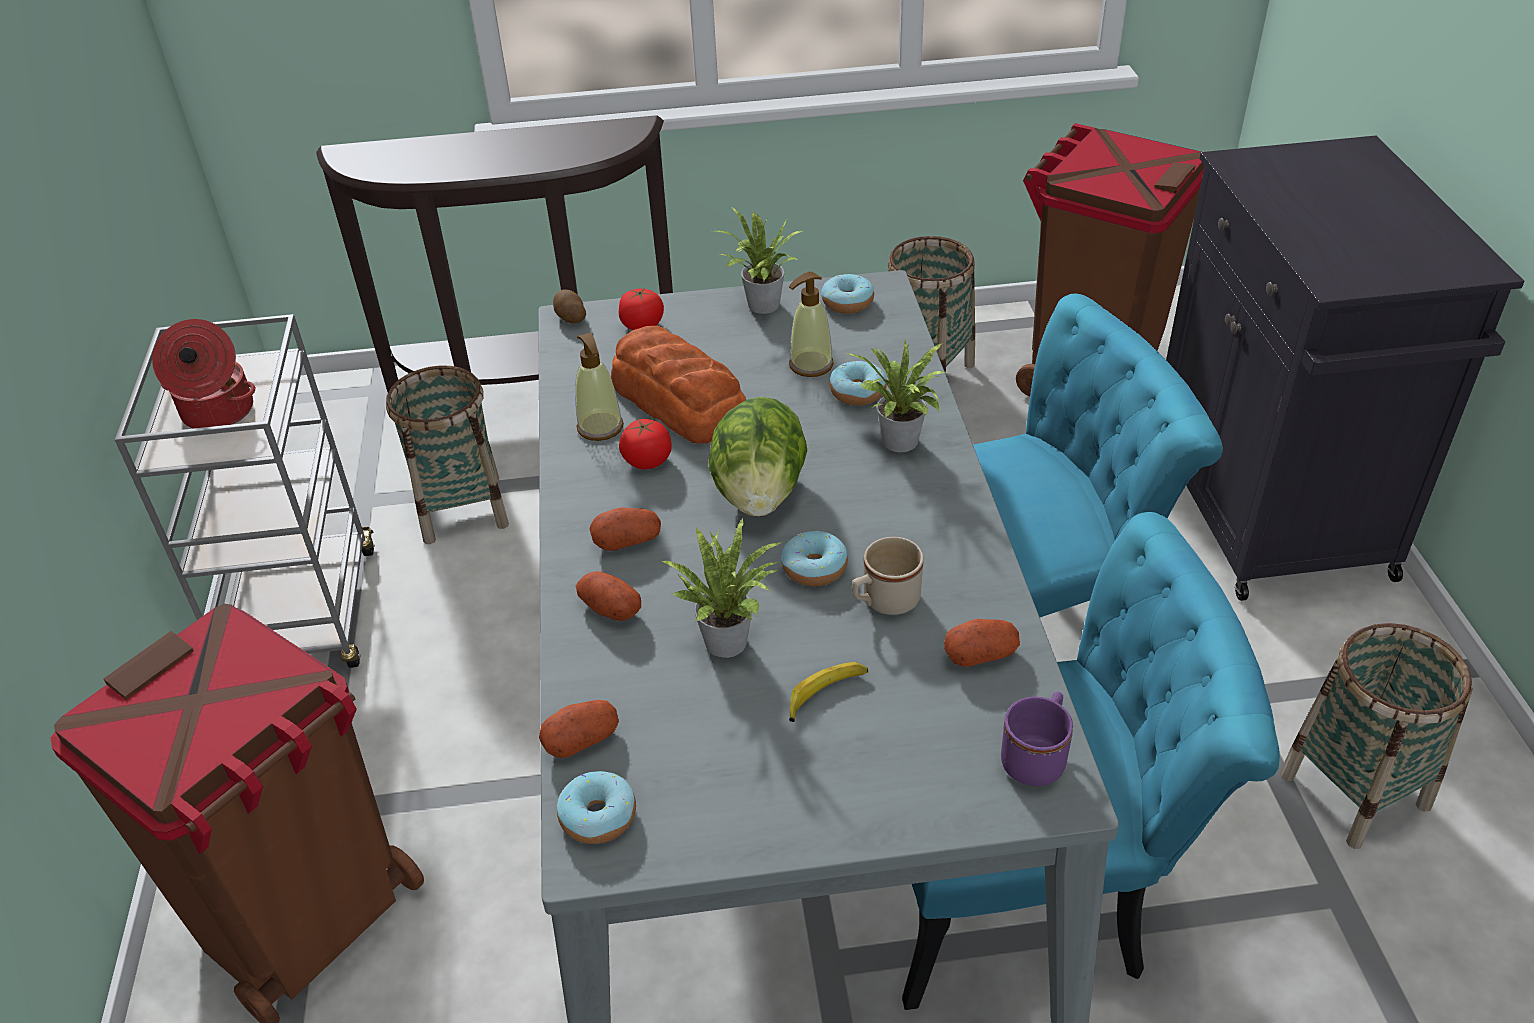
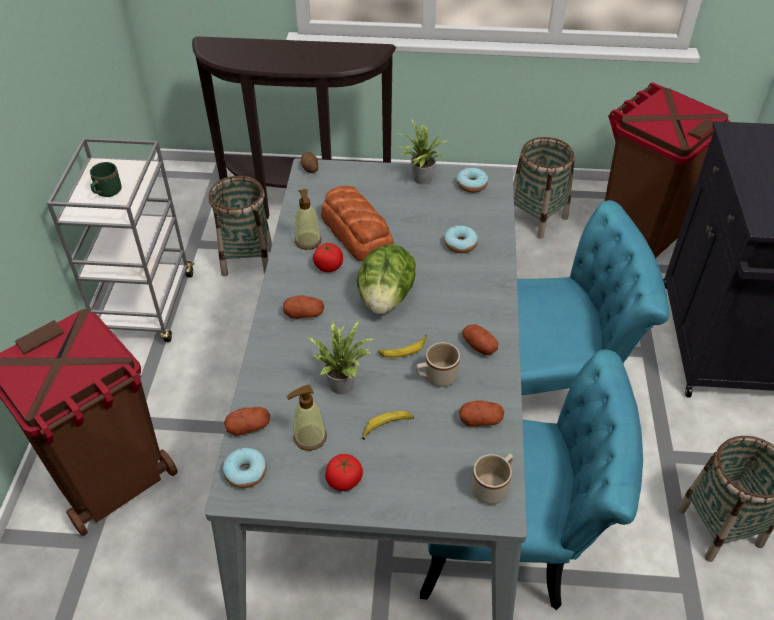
camera: 10 degrees right, 5 degrees up
(217, 413) = (106, 193): cooking pot -> green mug
(610, 608) = (284, 353): potato -> potato (479, 346)
(642, 325) = (349, 180): tomato -> tomato (344, 480)
(810, 365) = (438, 222): soap dispenser -> soap dispenser (309, 437)
(814, 568) = (403, 349): donut -> banana
(900, 444) = (475, 281): potted plant -> none
(1037, 756) = (493, 486): purple mug -> beige mug

